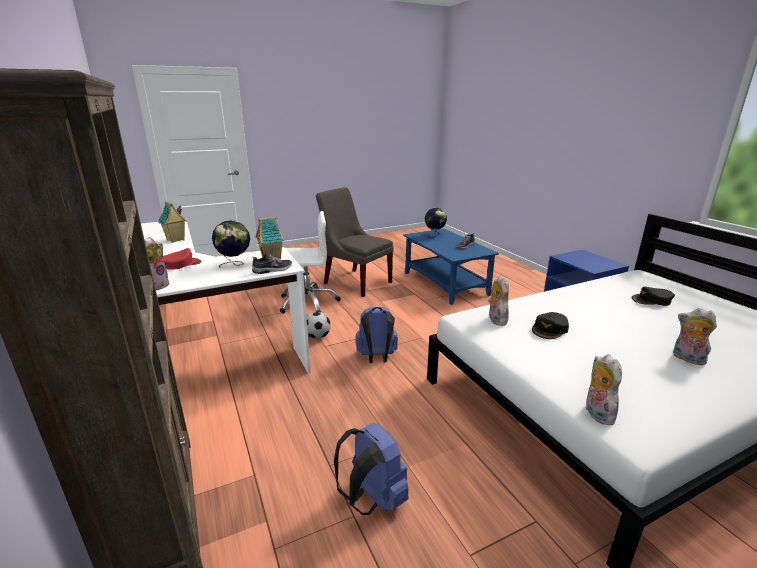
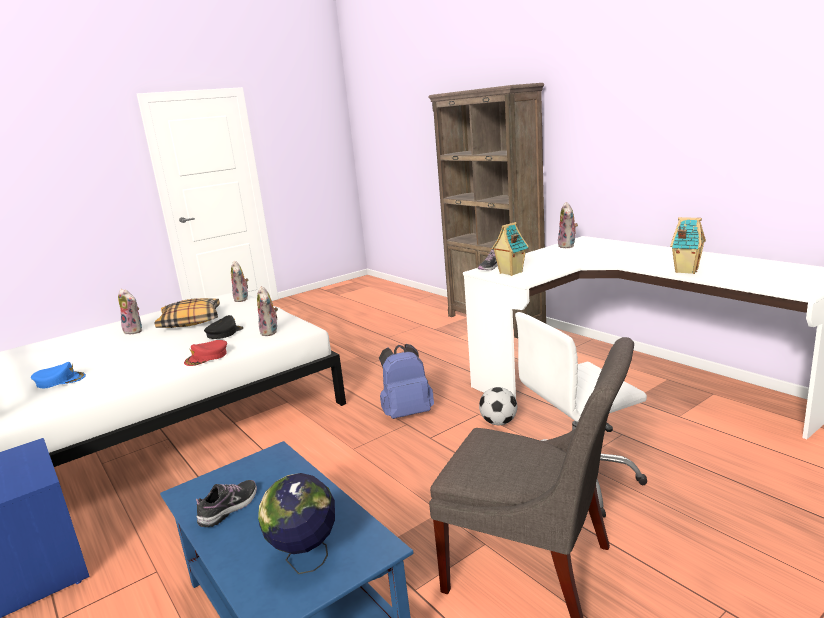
camera: 170 degrees right, 5 degrees down
(180, 264) = (595, 257): red cap -> red cap (207, 357)
(235, 264) = (540, 264): globe -> none
(372, 499) = (379, 342): blue backpack -> none
(625, 364) = (190, 321): none -> pillow
(652, 300) = (60, 380): black cap -> blue cap

